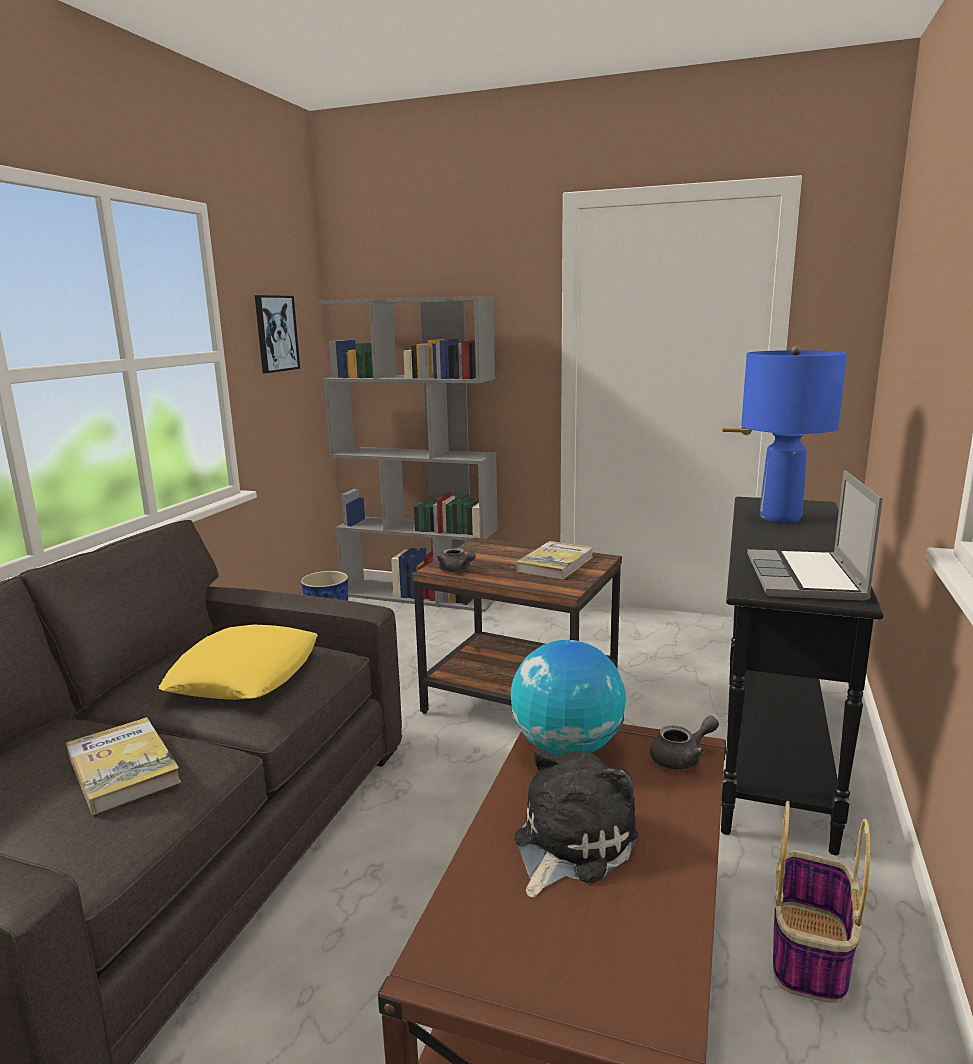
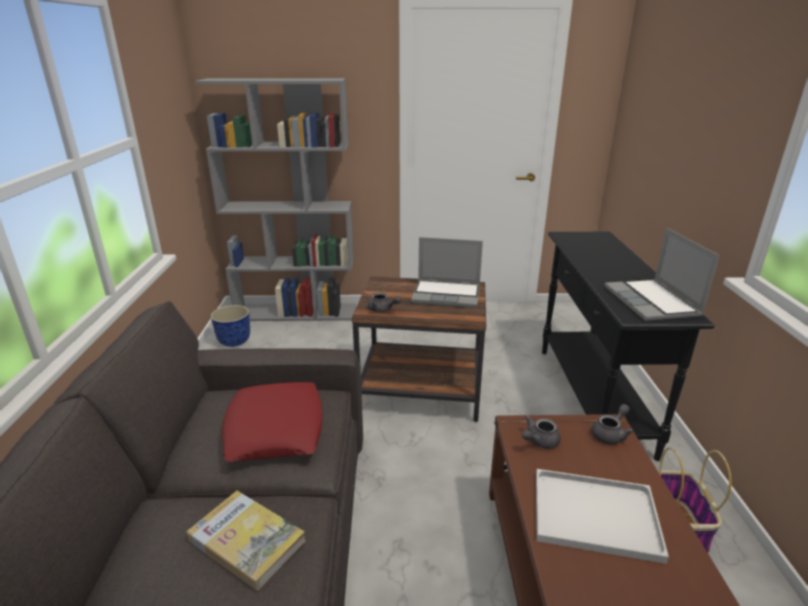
camera: 20 degrees left, 10 degrees up
(245, 675) = (275, 429): yellow pillow -> red pillow
(276, 333) = (165, 112): picture -> none
(555, 564) = (447, 294): book -> laptop
(566, 748) = (539, 441): globe -> grey teapot
(569, 843) = (592, 515): plush toy -> white tray
(781, 517) = (592, 249): blue table lamp -> none

